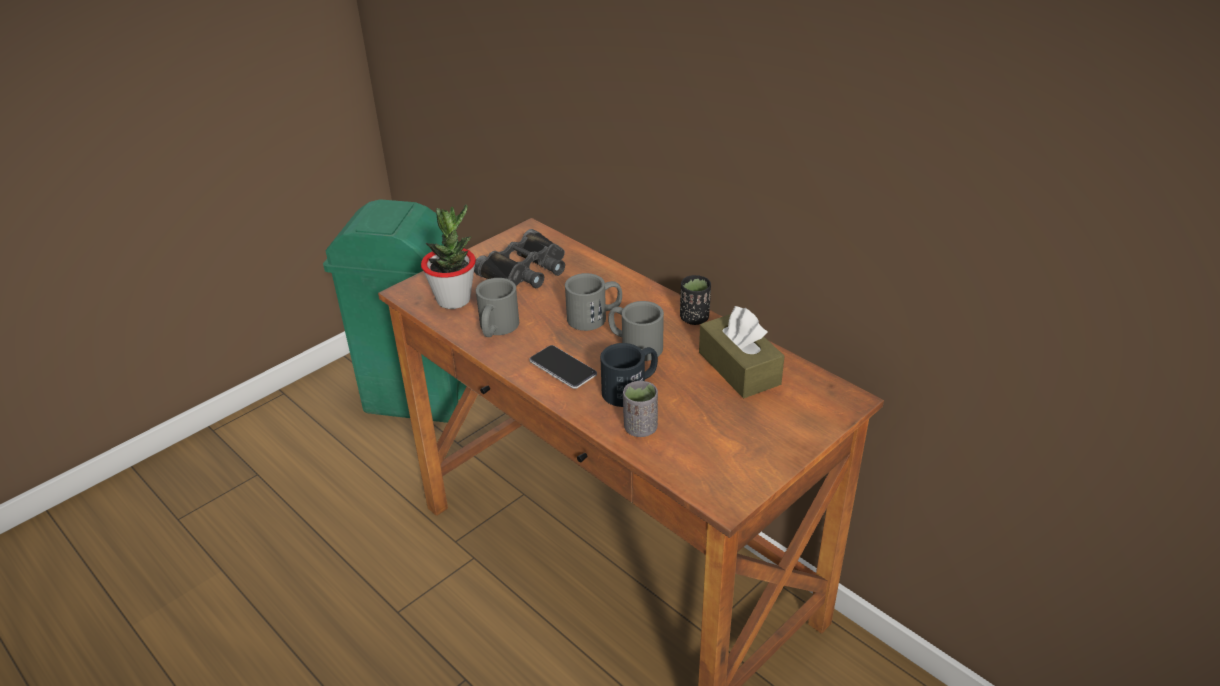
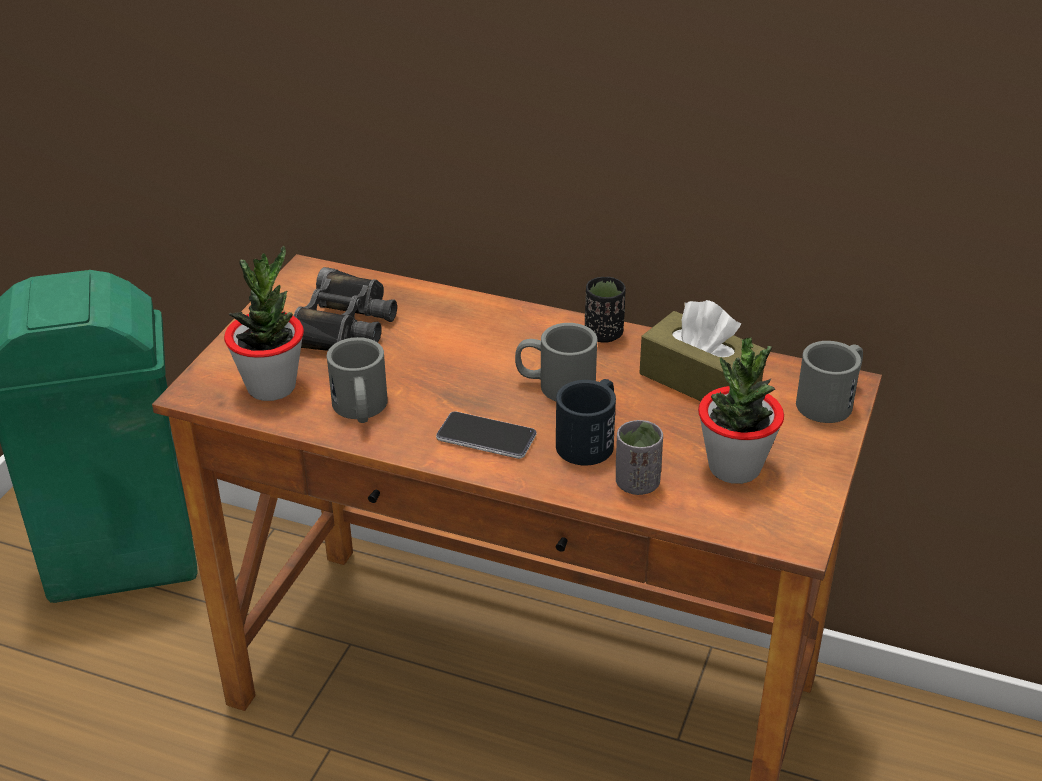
camera: 25 degrees left, 0 degrees up
(595, 317) = (479, 363): grey mug -> grey mug (831, 400)
(718, 437) = (734, 468): none -> potted plant

